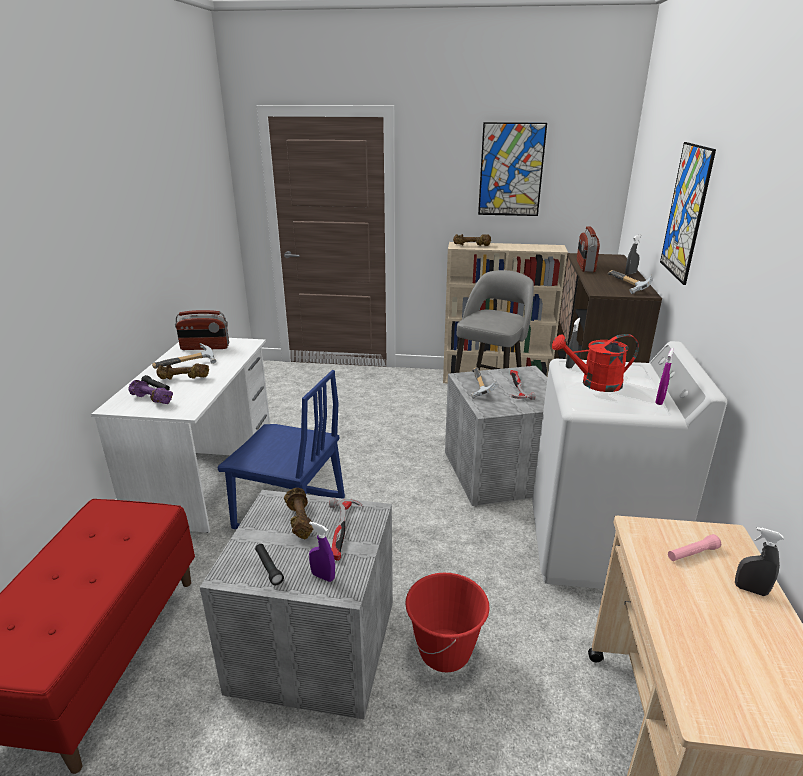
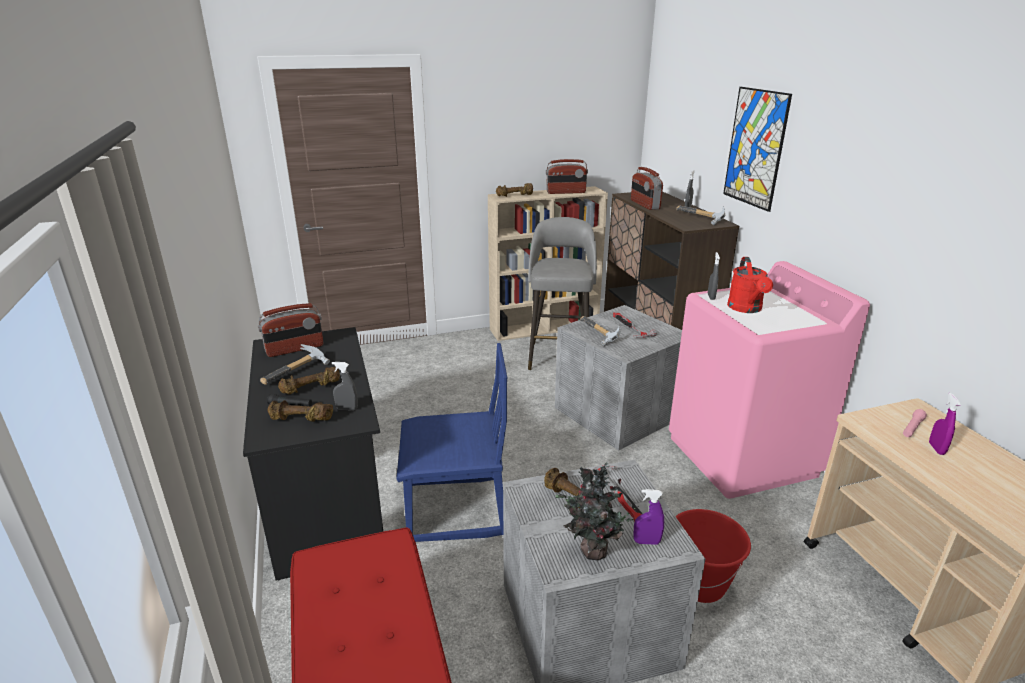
camera: 25 degrees left, 0 degrees up
(151, 399) = (300, 420): purple dumbbell -> brown dumbbell
(206, 474) = (326, 495): white desk -> black desk
(268, 568) = (591, 551): black flashlight -> potted plant
(511, 170) = (542, 117): picture -> none
(525, 247) = (566, 192): none -> radio
(594, 384) = (746, 309): red watering can -> red watering can turned 60 degrees counterclockwise
(596, 548) = (742, 456): white washing machine -> pink washing machine
(660, 401) = (807, 313): purple spray bottle -> purple spray bottle (936, 449)
(750, 590) = (968, 442): grey spray bottle -> grey spray bottle (347, 409)

